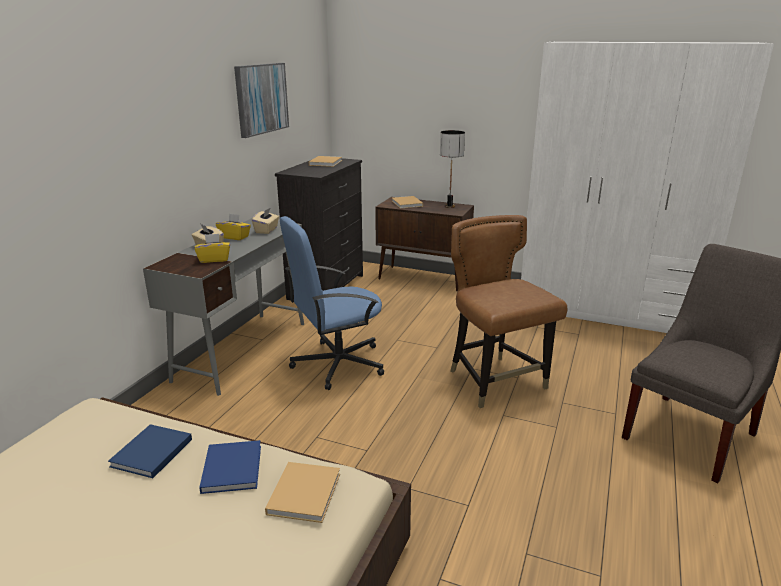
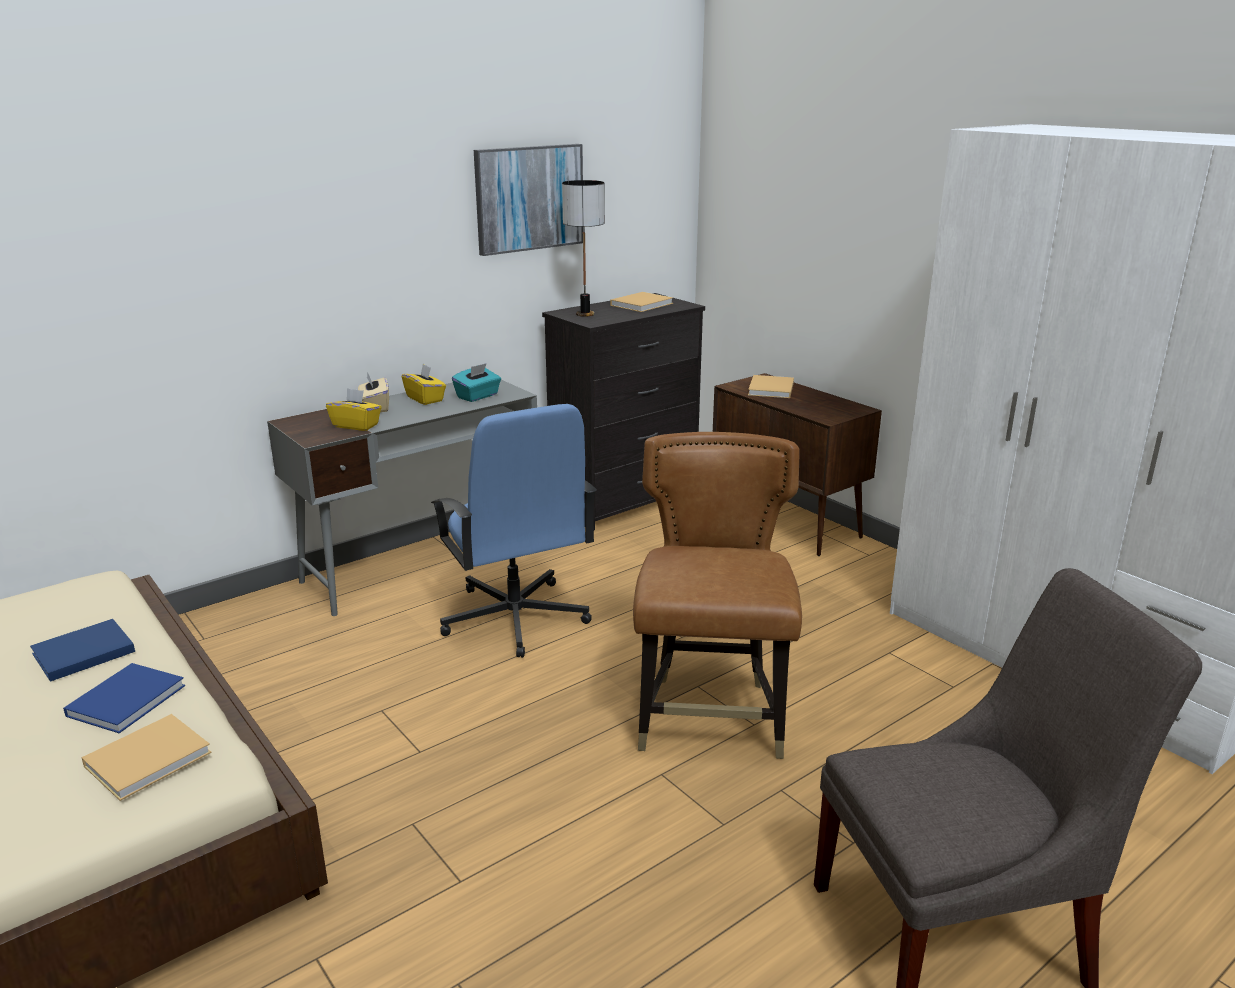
camera: 30 degrees right, 0 degrees up
(266, 230) = (478, 396): beige tissue box -> turquoise tissue box
(337, 364) = (515, 619): blue office chair -> blue office chair turned 120 degrees counterclockwise
(449, 206) = (833, 405): table lamp -> table lamp (584, 314)

